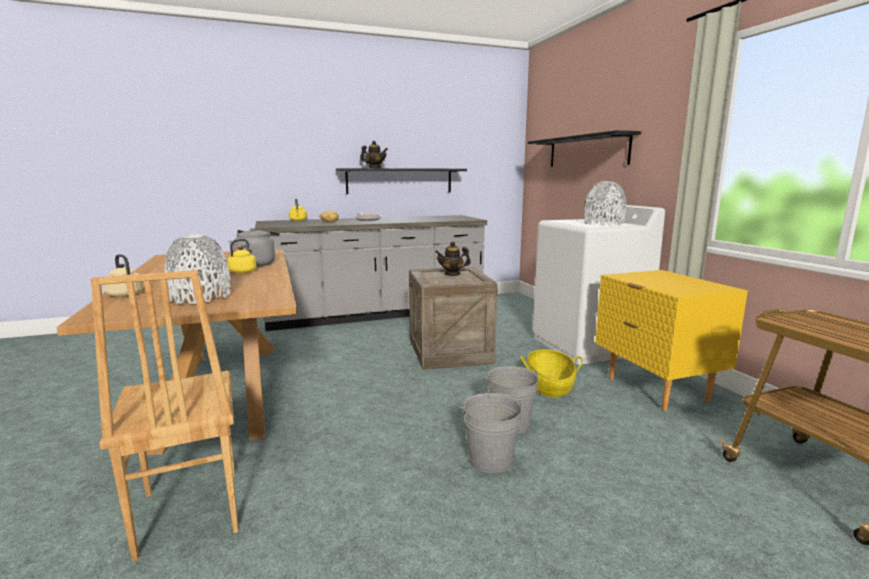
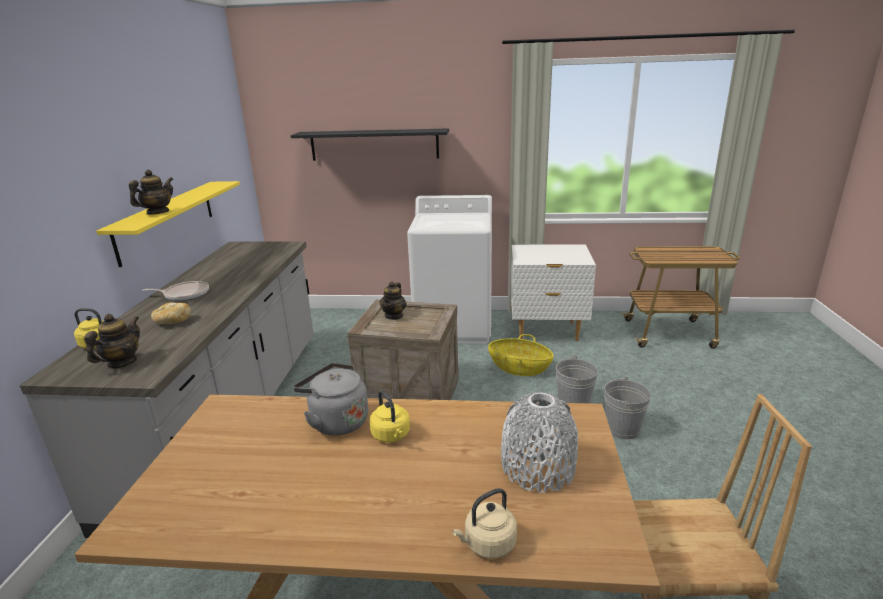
camera: 65 degrees left, 10 degrees up
(279, 223) = (122, 362): none -> teapot
(399, 181) = (167, 220): black shelf -> yellow shelf
(603, 224) = (465, 219): grey vase -> none
(656, 389) = (547, 331): yellow nightstand -> white nightstand

